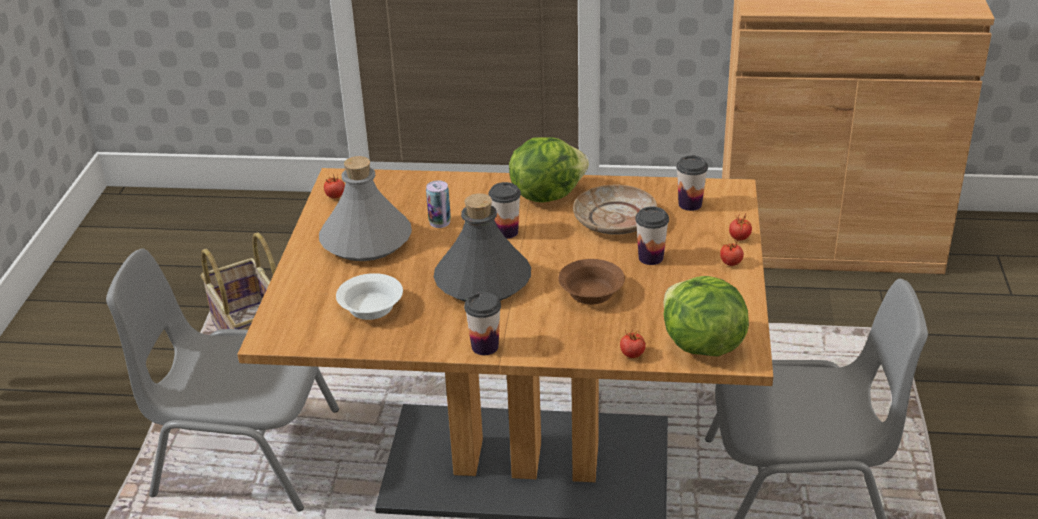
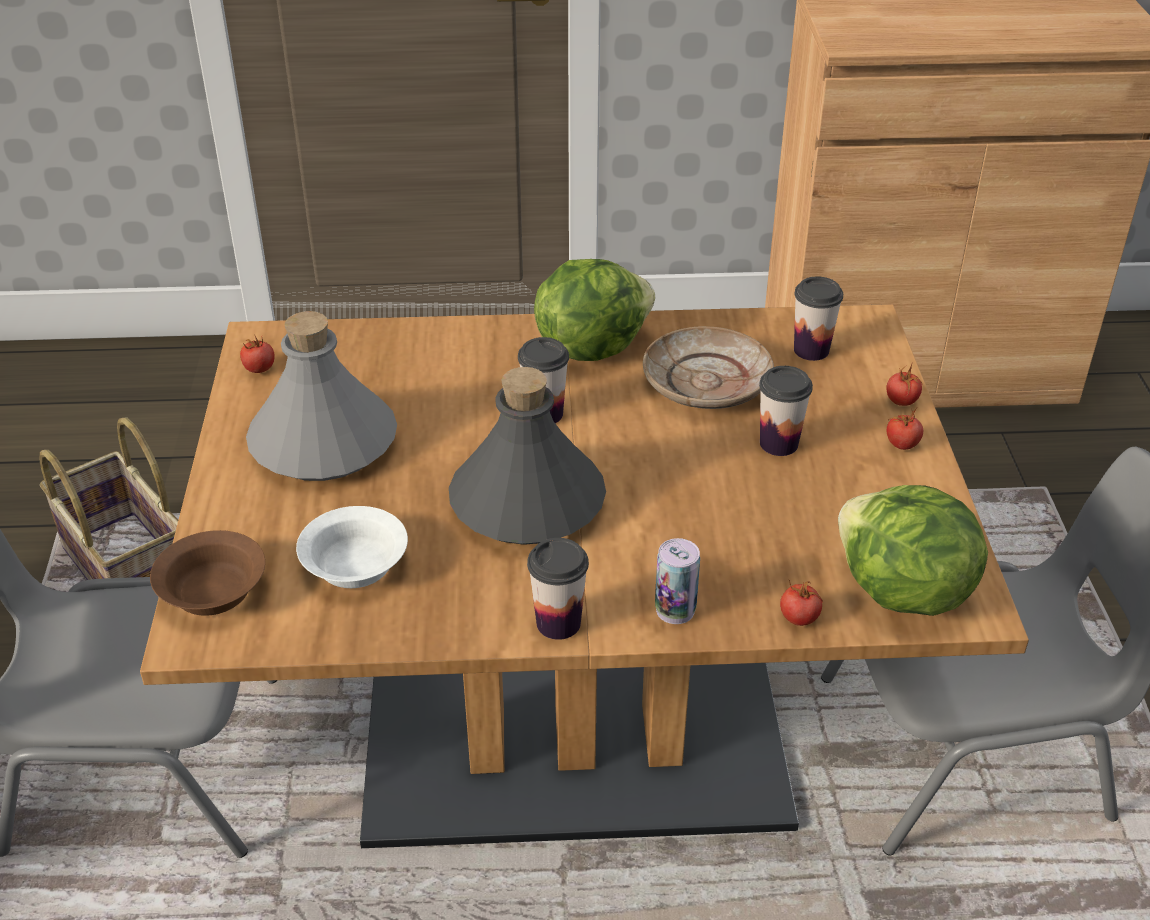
camera: 10 degrees left, 5 degrees up
(439, 222) = (435, 404): can -> can (675, 610)
(593, 293) = (706, 511): brown bowl -> brown bowl (216, 591)

